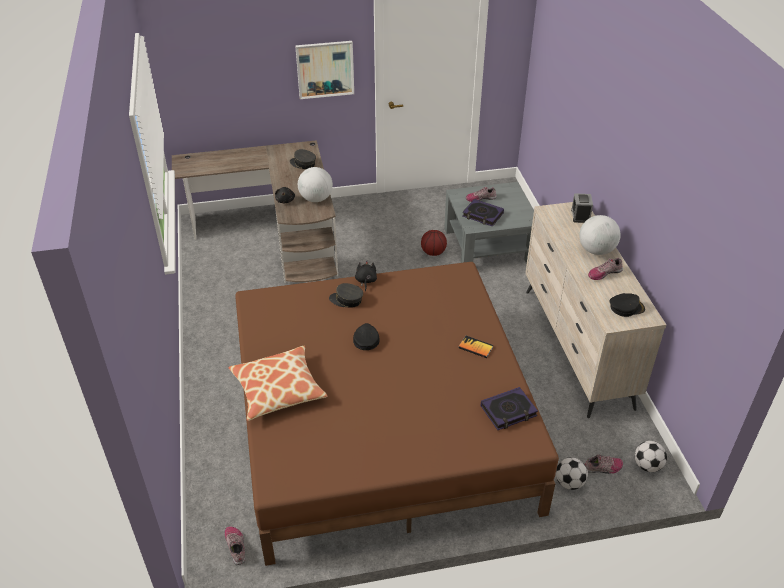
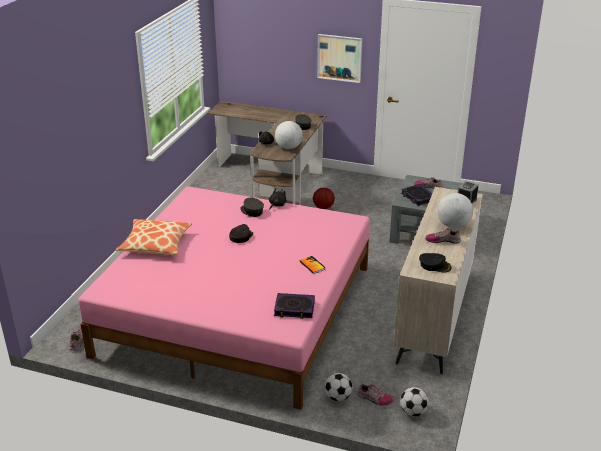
camera: 30 degrees right, 10 degrees down
(380, 422) = (237, 309): brown bed -> pink bed
(433, 253) = (379, 223): basketball -> basketball (323, 207)

